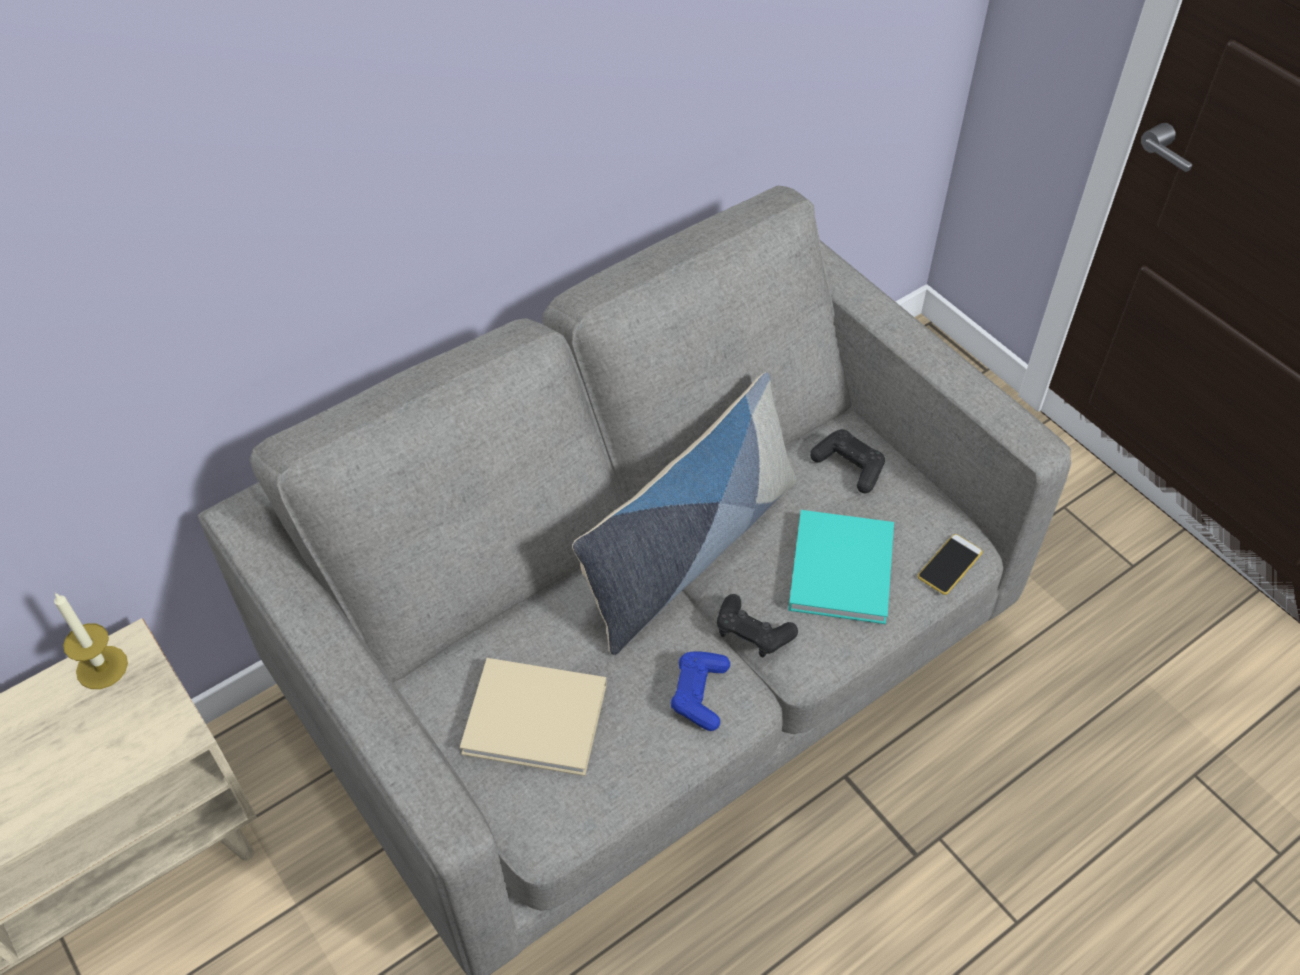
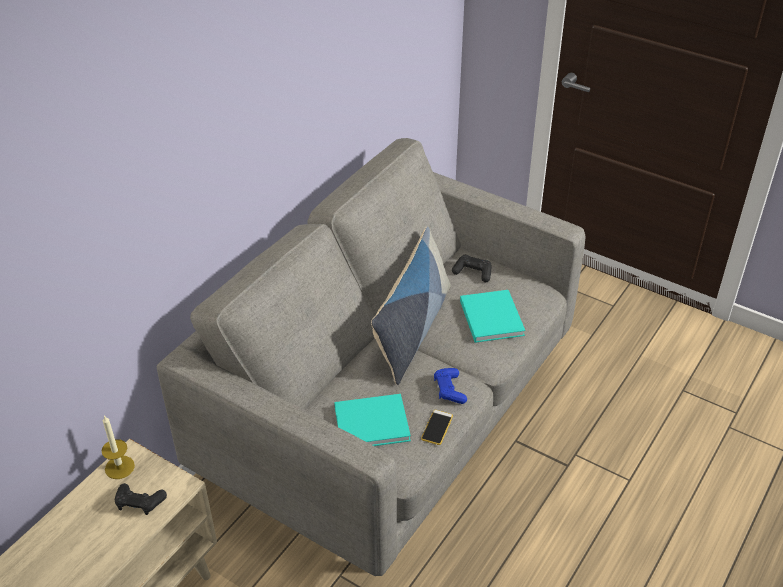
camera: 20 degrees left, 10 degrees down
(539, 719) = (374, 423): beige book -> turquoise book
(752, 633) = (462, 357): black game controller -> black game controller (139, 503)
(949, 565) = (542, 302): phone -> phone (437, 427)

